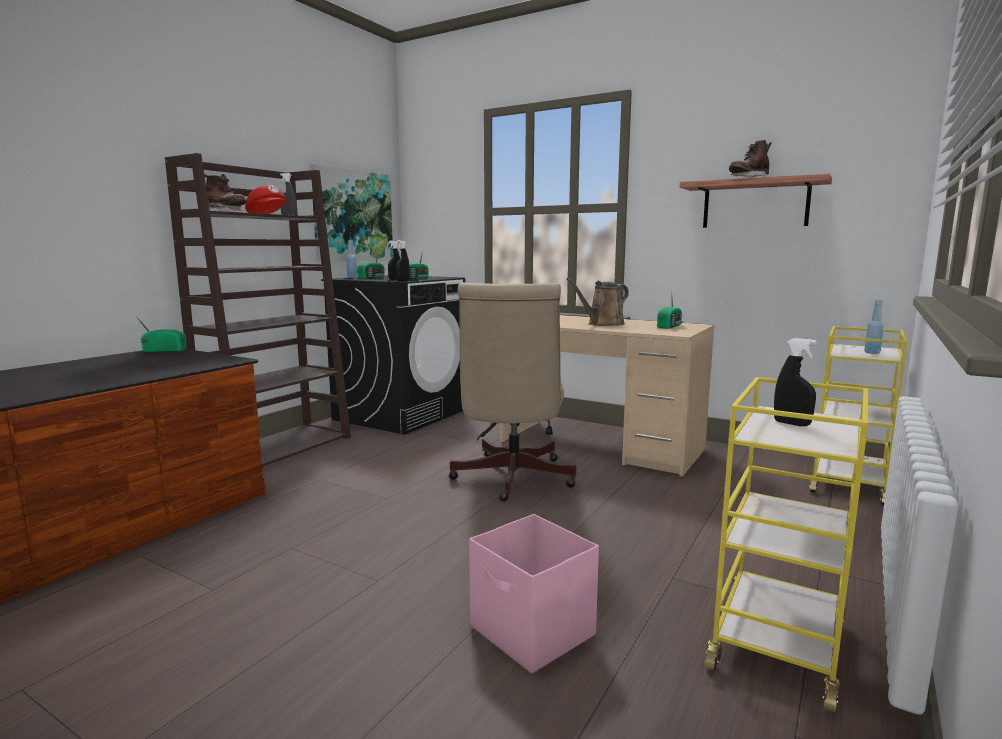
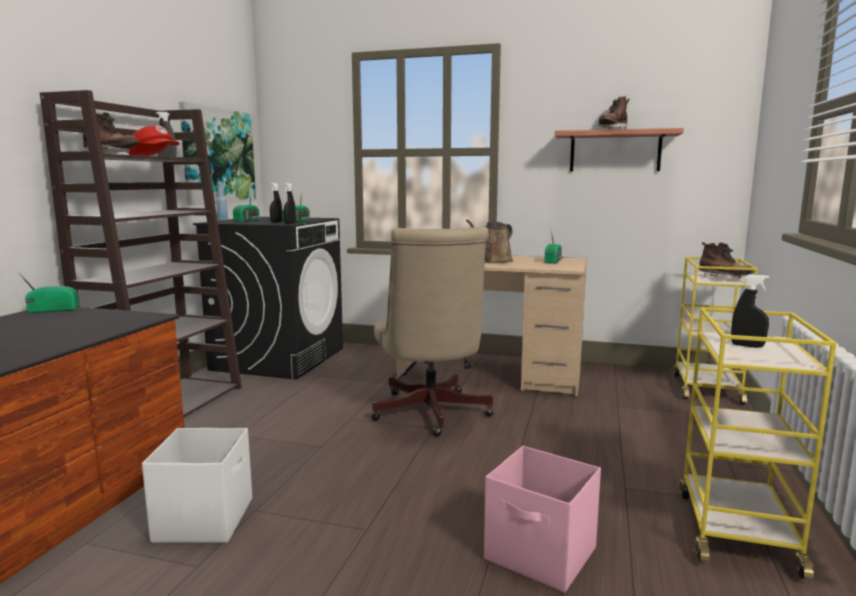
camera: 15 degrees left, 0 degrees up
(245, 550) = (206, 519): none -> white storage box
(872, 353) = (724, 278): blue bottle -> brown boot

